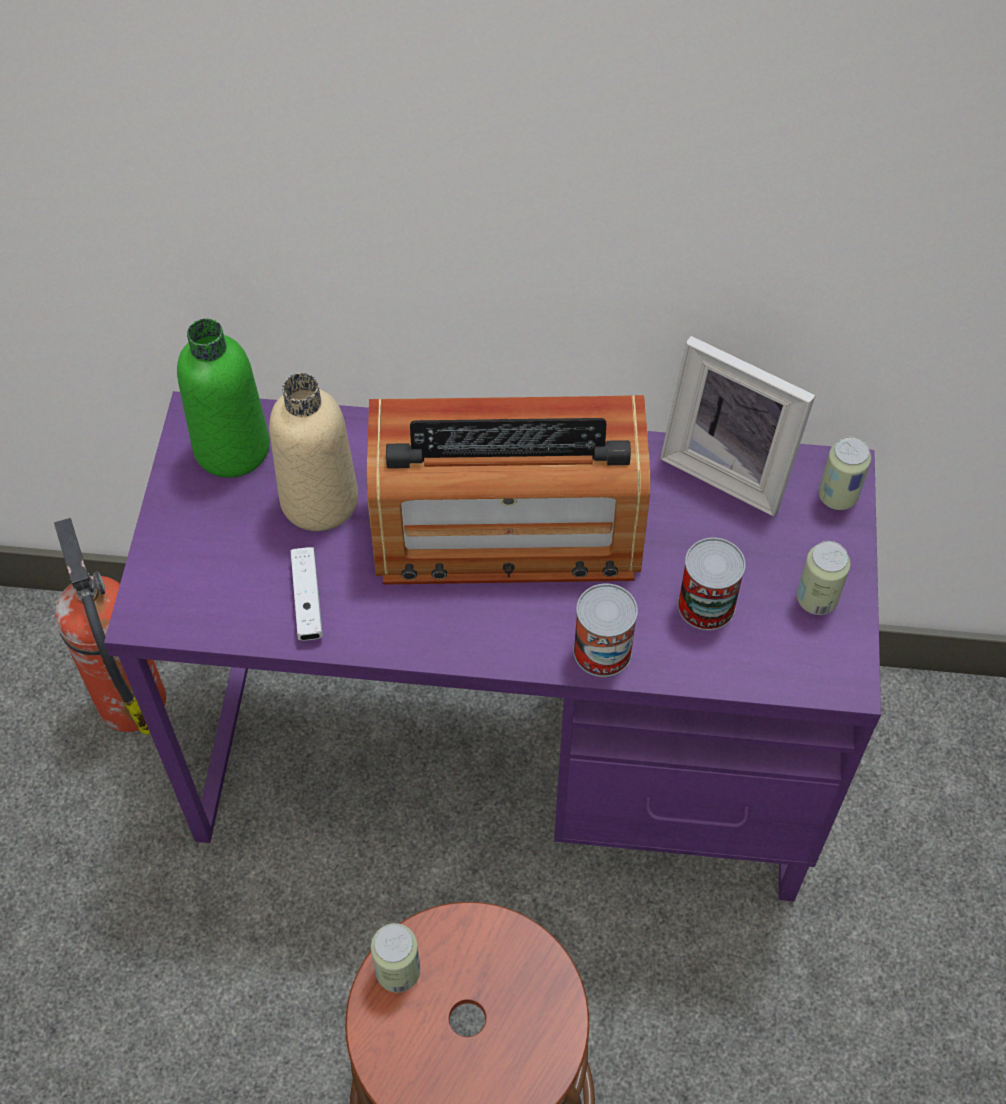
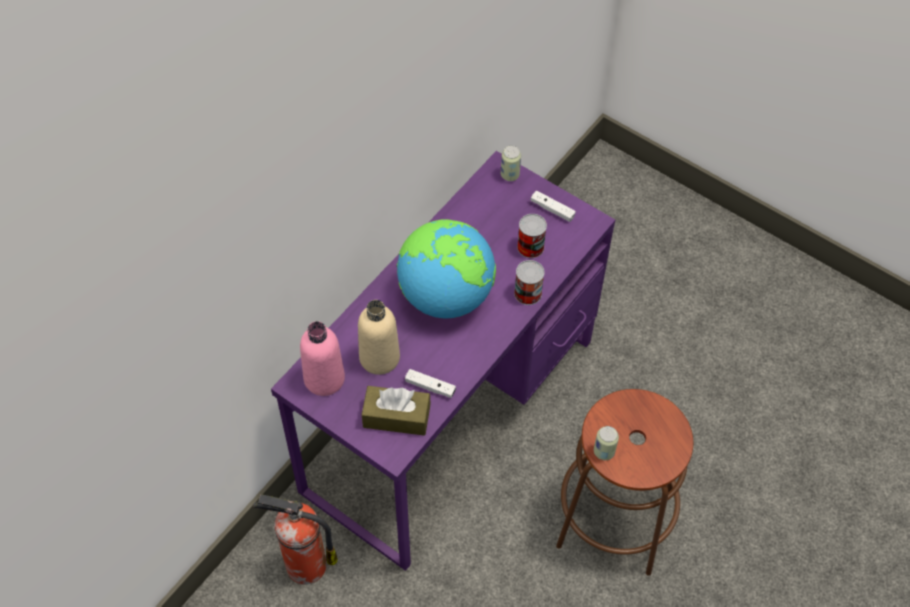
camera: 60 degrees left, 0 degrees up
(219, 582) = (396, 417): none -> brown tissue box
(232, 448) = (324, 379): green bottle -> pink bottle
(507, 530) = (445, 296): radio -> globe
(730, 468) = (470, 202): picture frame -> none
(816, 599) = (552, 209): can -> white game controller

